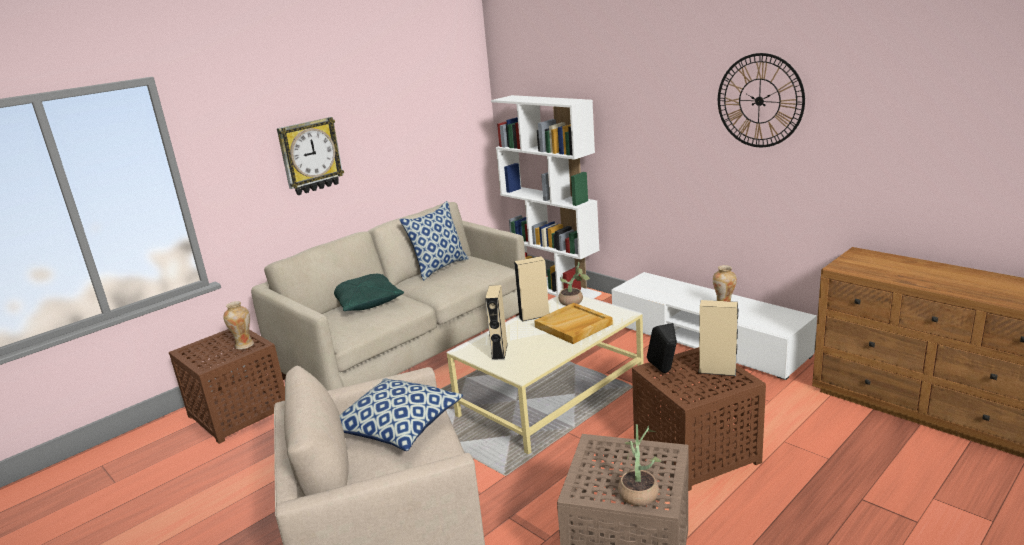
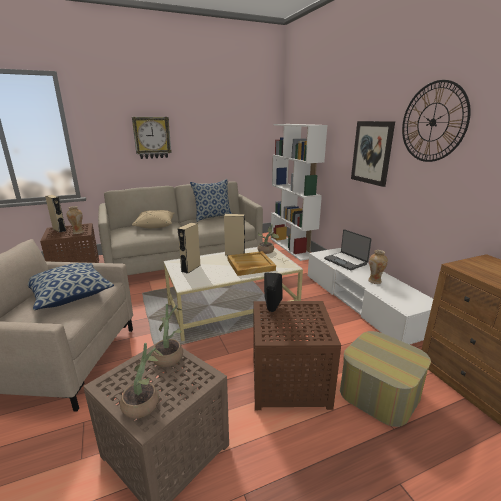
camera: 20 degrees right, 0 degrees up
(366, 302) = (155, 225): green pillow -> beige pillow
(609, 447) = (169, 355): none -> potted plant
(669, 289) = (346, 261): none -> laptop
(676, 137) = (372, 152): none -> picture
(717, 371) = (311, 322): beige speaker -> beige speaker (59, 230)
(794, 431) = (379, 392): none -> ottoman

